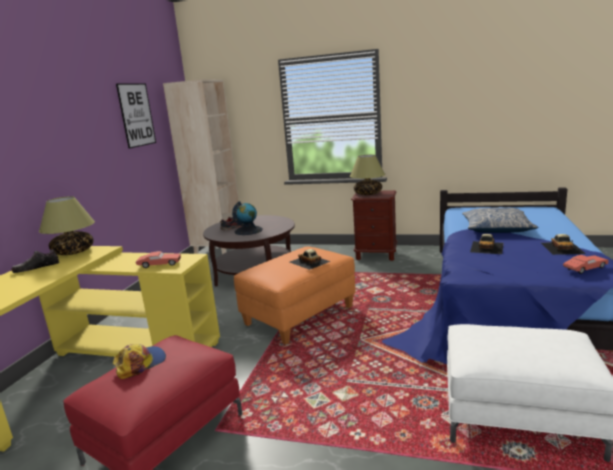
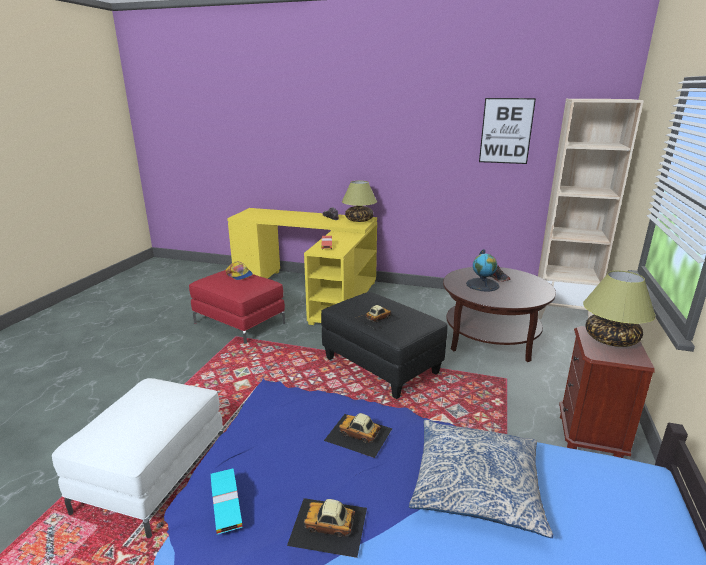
camera: 90 degrees right, 5 degrees up
(299, 316) = (380, 366): orange ottoman -> black ottoman
(585, 269) = (226, 506): red toy car -> turquoise toy car

